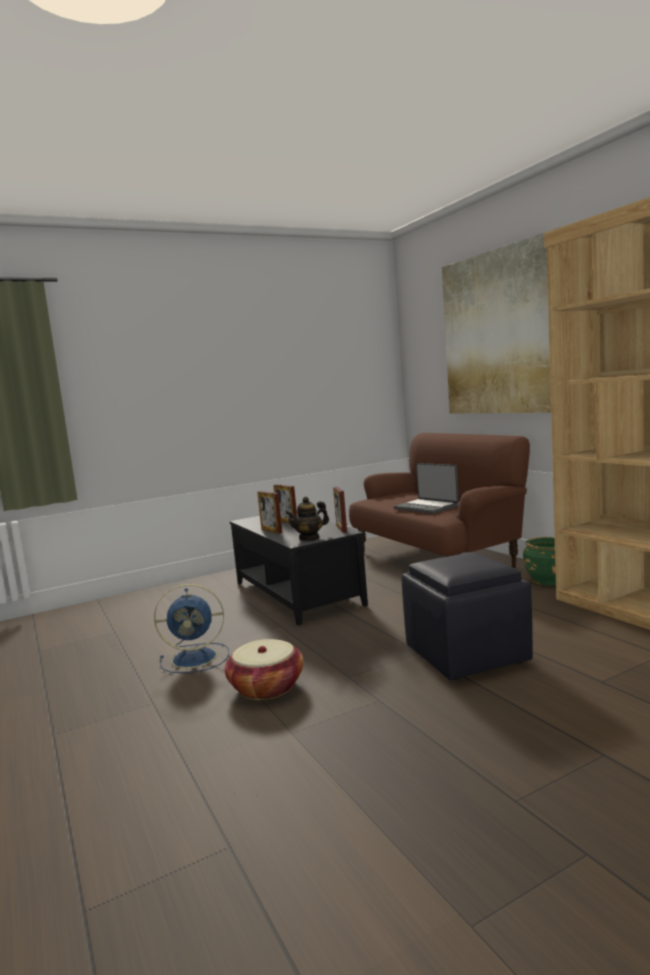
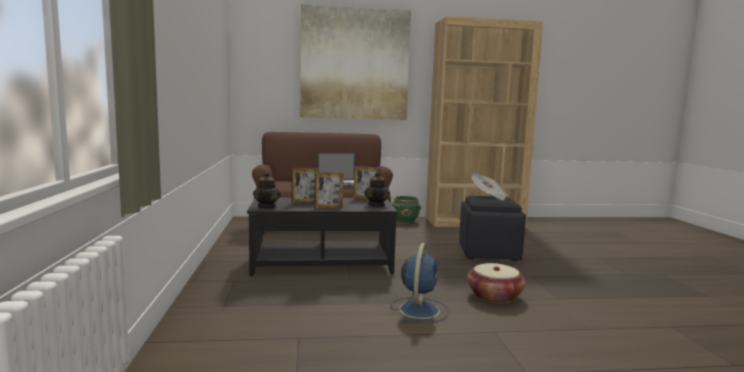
camera: 70 degrees left, 0 degrees up
(250, 520) = (267, 207): none -> teapot
(469, 559) = (489, 197): none -> newspaper

